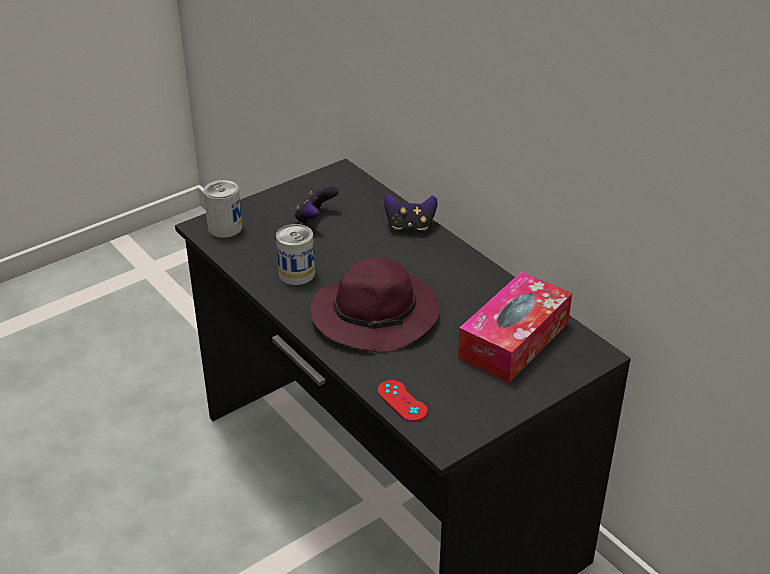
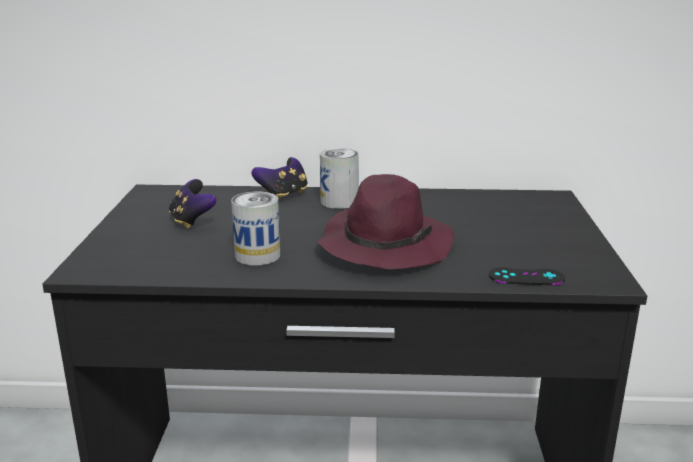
camera: 50 degrees left, 15 degrees down
(225, 227) = (111, 261): can -> can (339, 202)
(402, 401) = (526, 277): red game controller -> black game controller
(514, 340) = (498, 213): tissue box -> none

